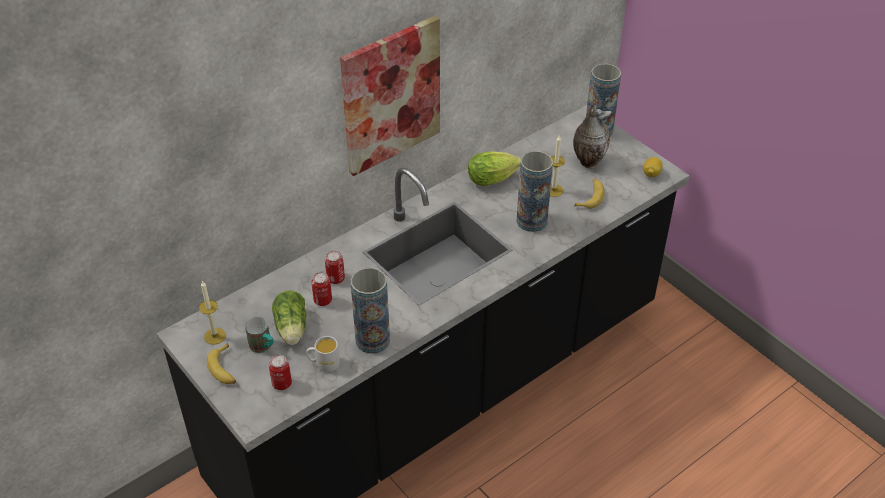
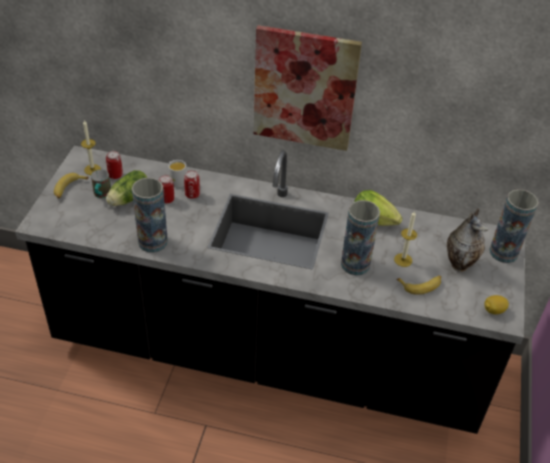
camera: 50 degrees right, 0 degrees up
(282, 383) = (77, 220): can -> can (115, 175)
(323, 363) = (111, 230): white mug -> white mug (176, 180)

